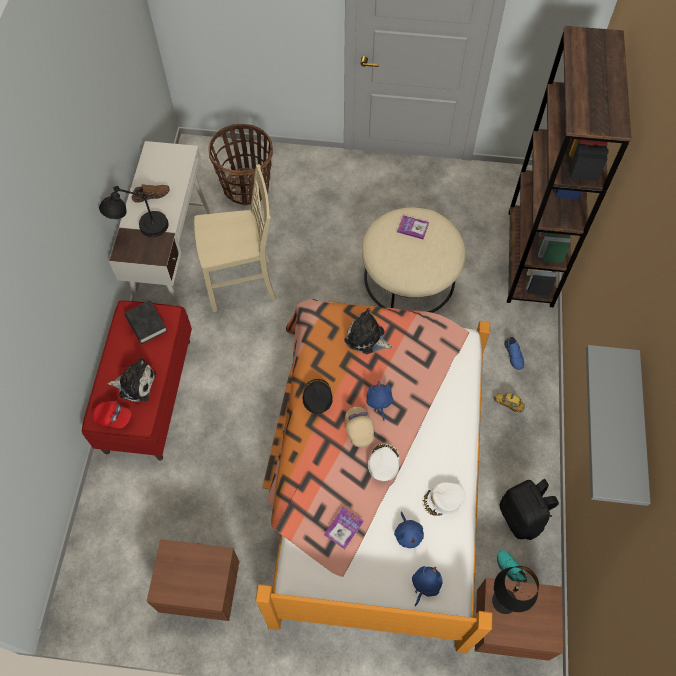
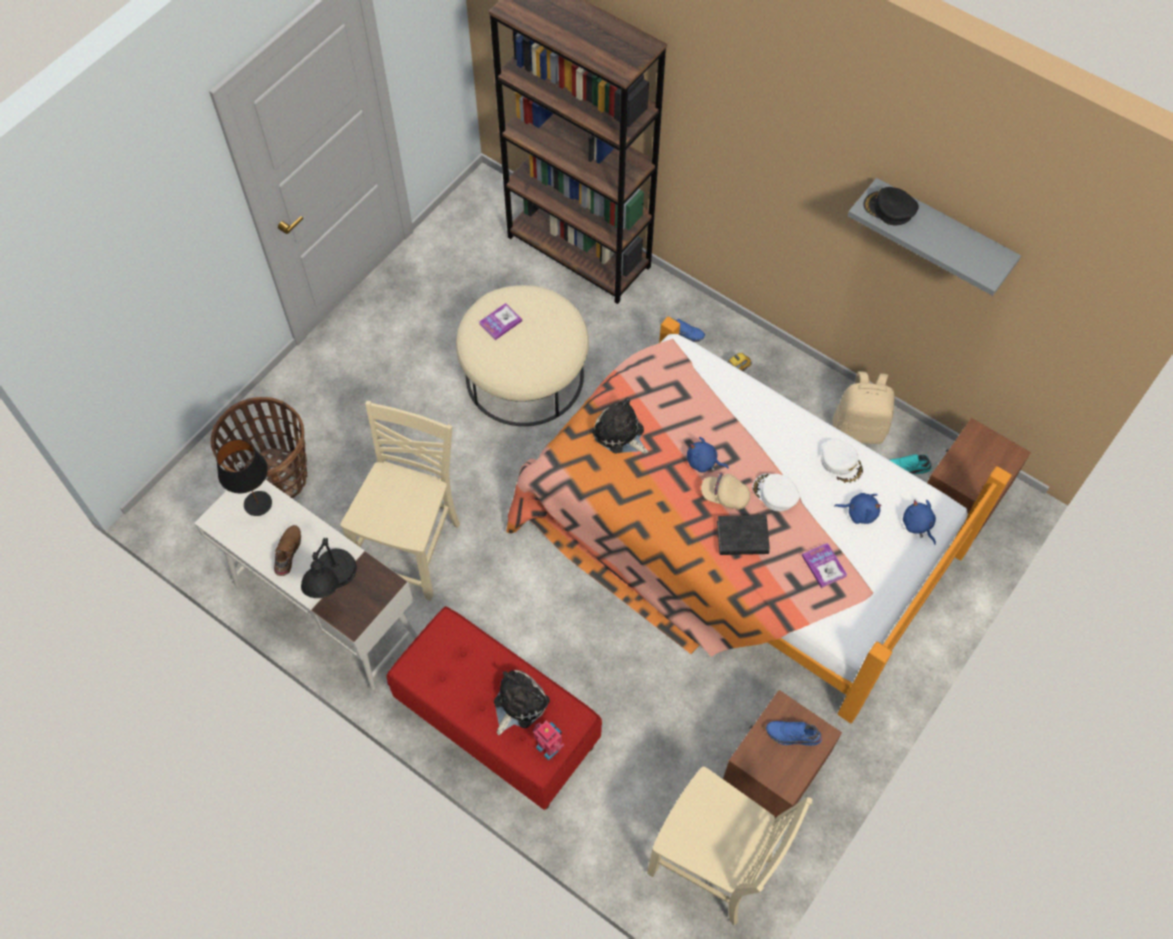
camera: 60 degrees left, 0 degrees up
(112, 581) = (713, 866): none -> beige chair
(113, 418) = (549, 747): red cap -> toy robot
(146, 324) = (443, 656): black book -> black book (742, 538)
(201, 575) = (792, 736): none -> blue shoe
(317, 397) = (662, 517): black cap -> black cap (889, 209)
(366, 338) = (620, 434): plush toy -> plush toy turned 75 degrees clockwise
(443, 500) = (841, 463): white cap -> white cap turned 45 degrees counterclockwise
(504, 601) = (961, 471): black table lamp -> black table lamp (258, 503)
(522, 517) = (859, 428): black backpack -> beige backpack

